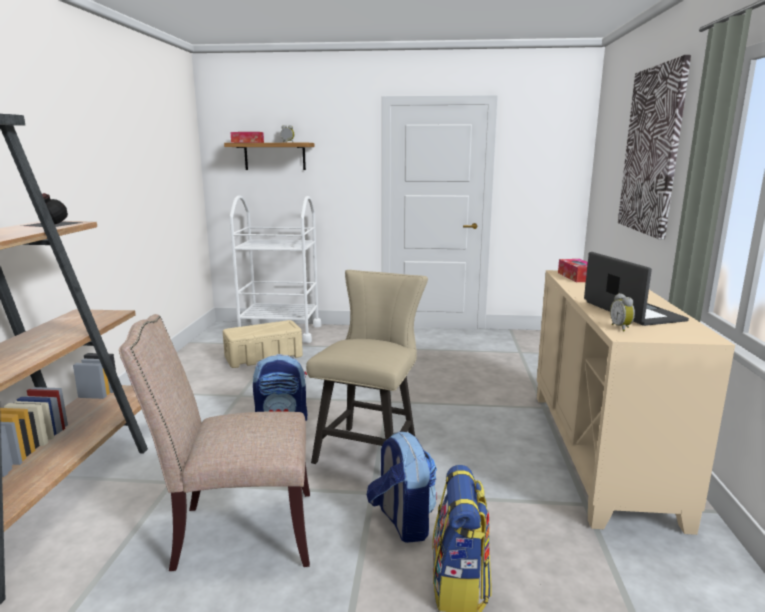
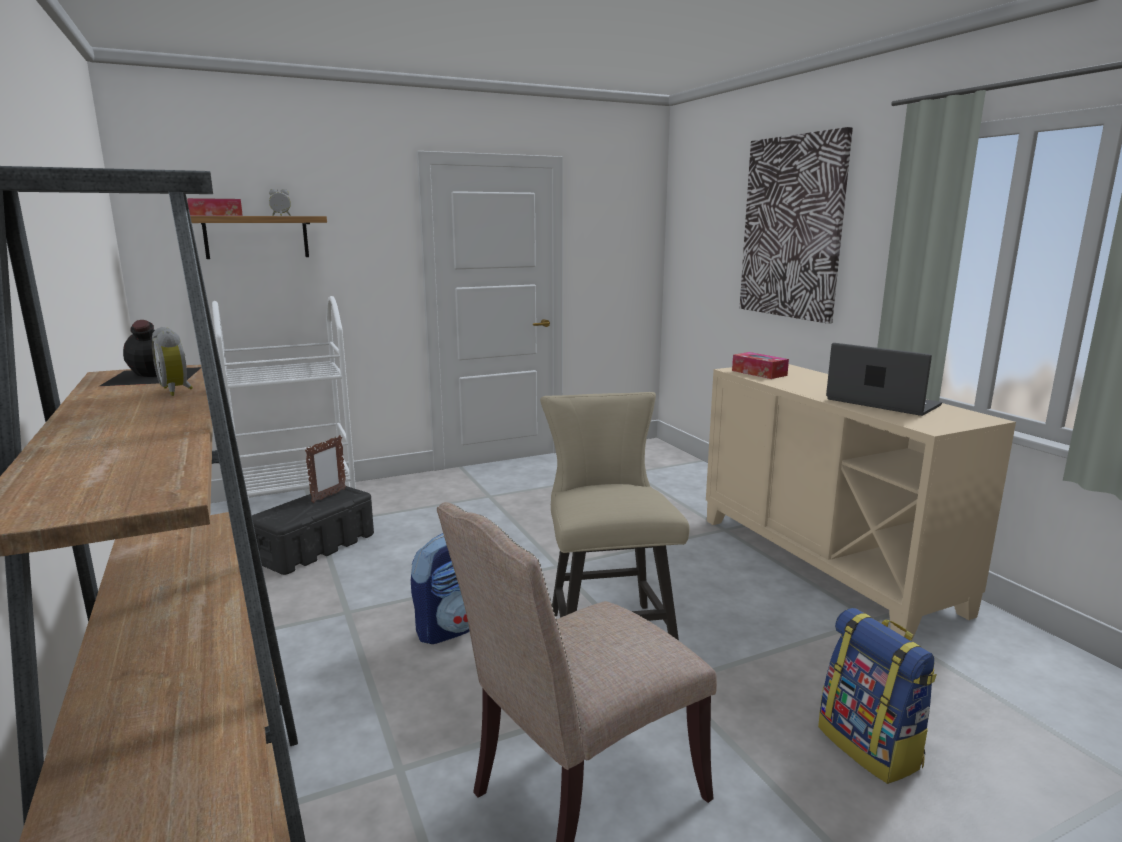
camera: 30 degrees left, 0 degrees up
(264, 357) = (316, 547): beige storage box -> black storage box
(276, 325) = (328, 496): none -> picture frame
(402, 521) = (742, 703): backpack -> none
(621, 328) = (912, 421): alarm clock -> alarm clock (177, 391)

